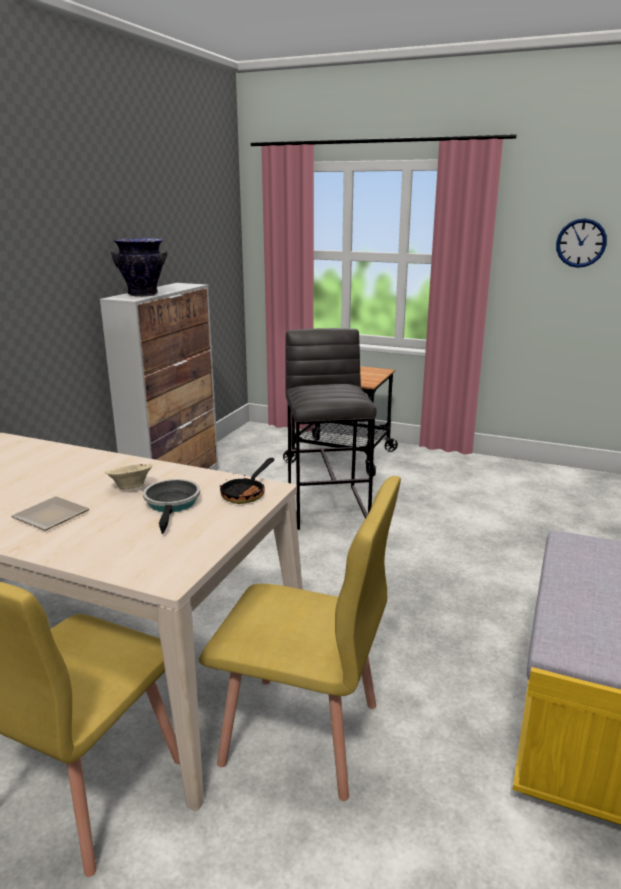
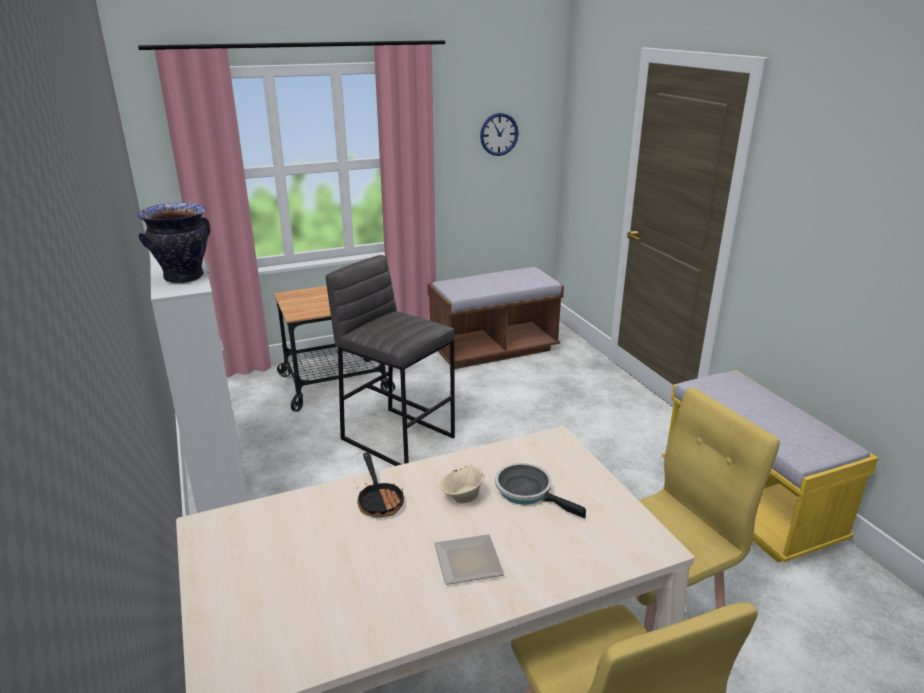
camera: 45 degrees left, 5 degrees up
(246, 493) = (552, 452): frying pan -> frying pan (379, 500)
(516, 479) = (493, 349): none -> brown bench

